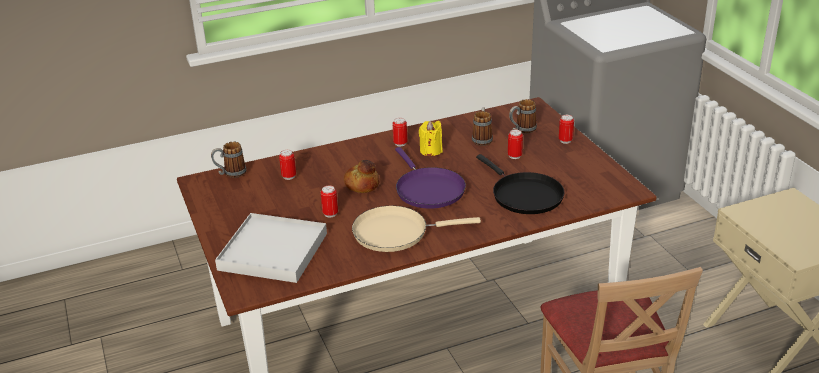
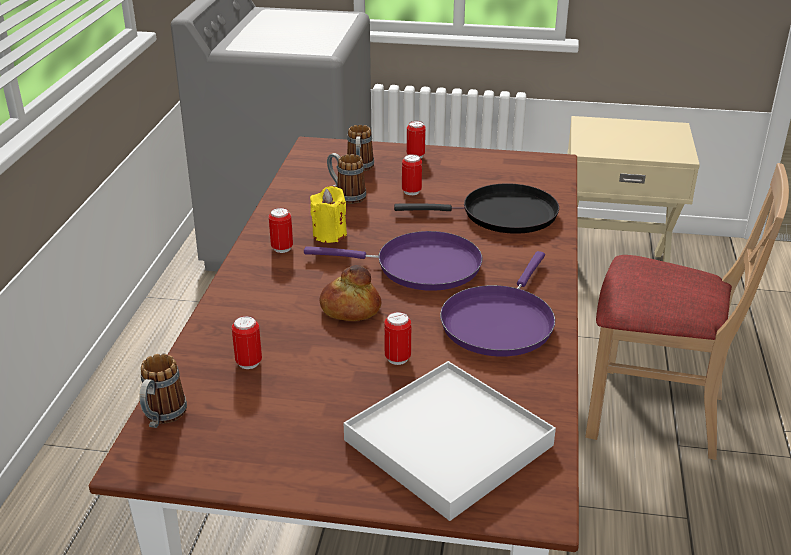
camera: 60 degrees left, 0 degrees up
(396, 232) = (499, 322): beige frying pan -> purple frying pan

